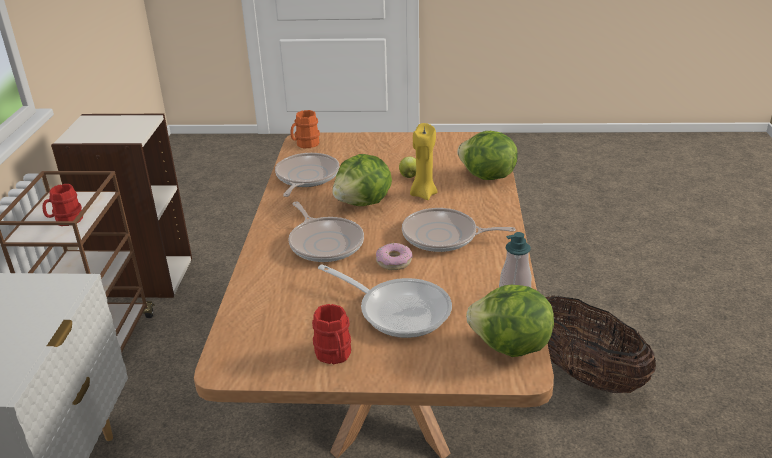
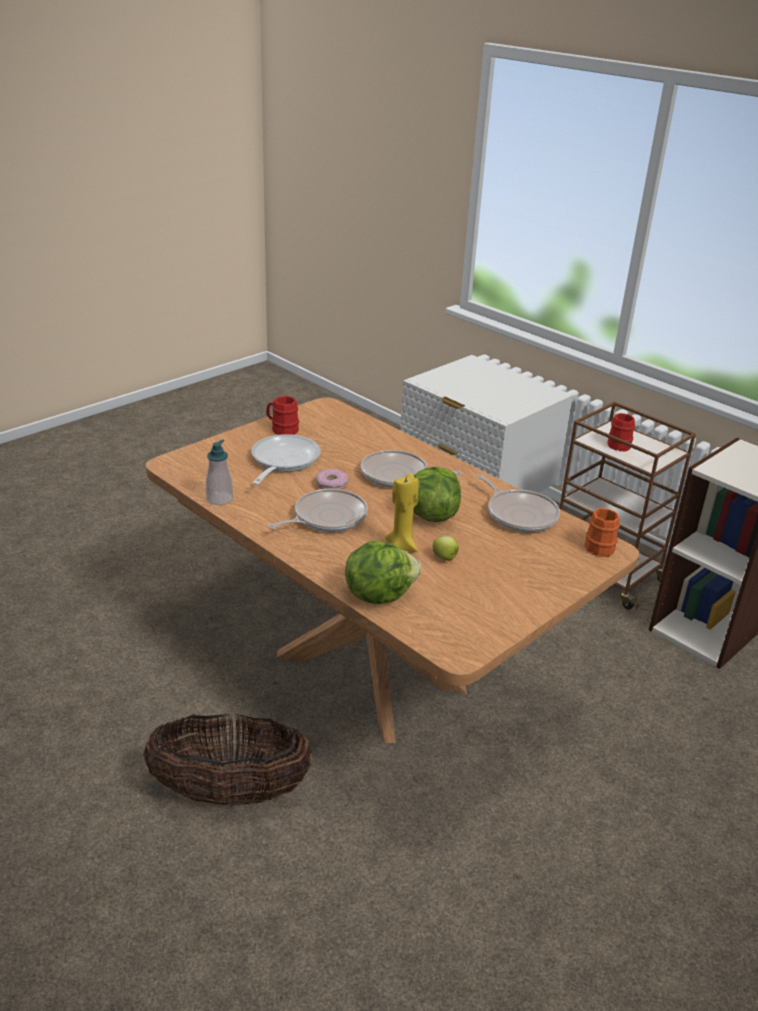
camera: 130 degrees right, 0 degrees up
(398, 310) = (282, 461): frying pan -> frying pan turned 120 degrees clockwise
(510, 347) = (189, 472): lettuce -> none

